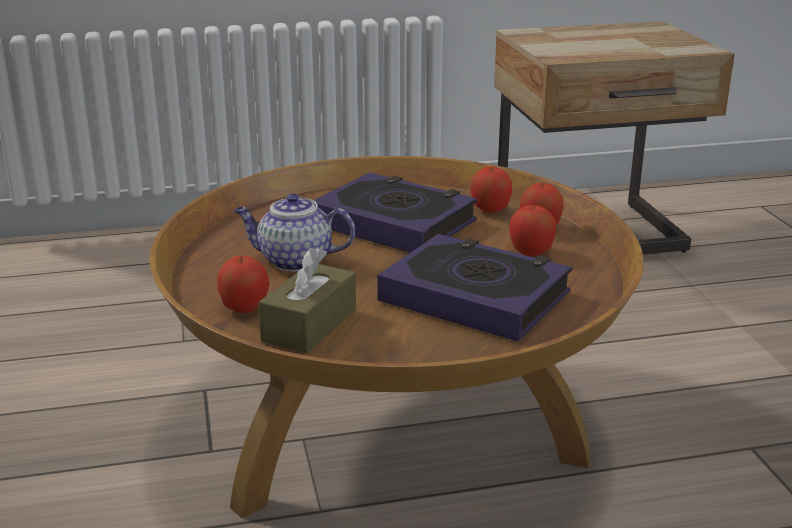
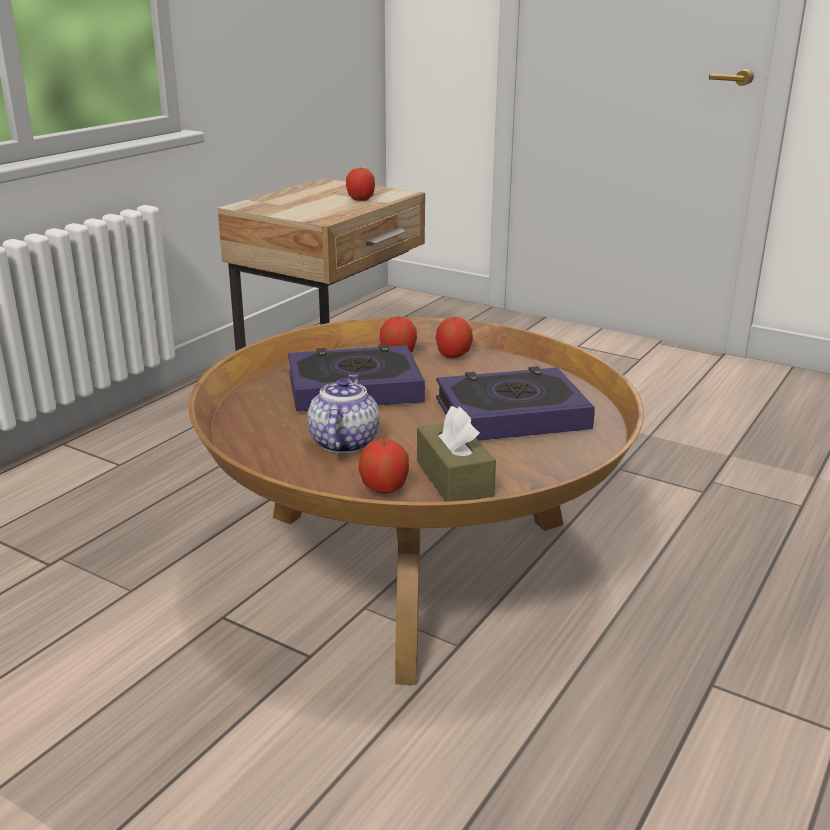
camera: 45 degrees left, 0 degrees up
(294, 261) = (343, 442): teapot -> teapot turned 135 degrees clockwise
(531, 252) = (481, 373): apple -> apple (360, 199)

